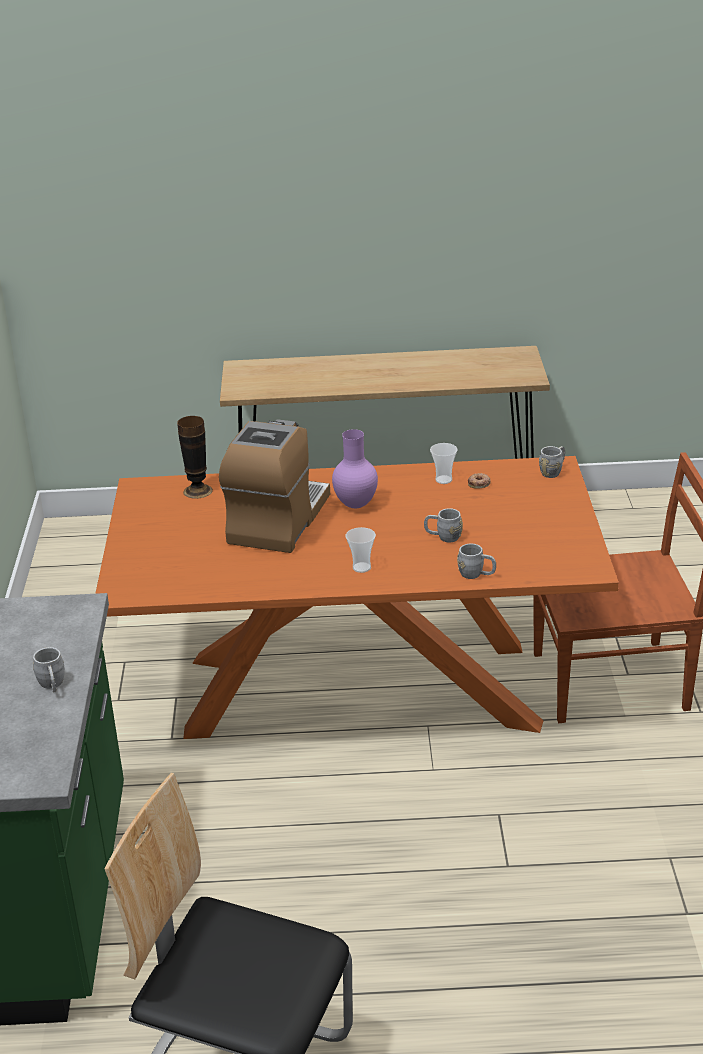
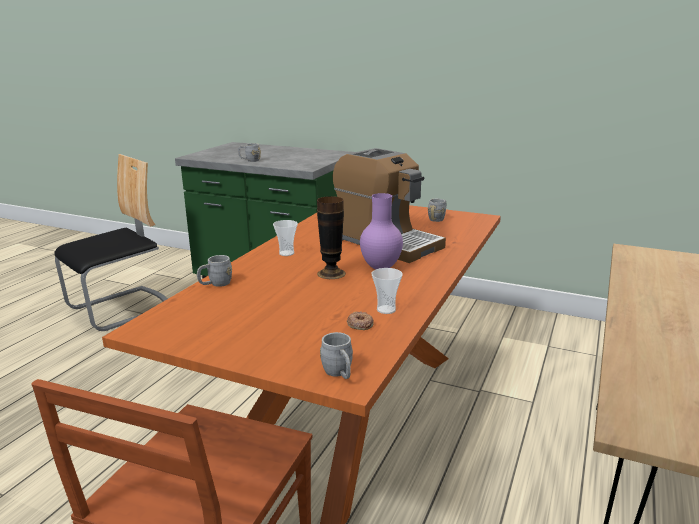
camera: 115 degrees right, 10 degrees down
(198, 491) = (458, 229): vase -> vase (331, 273)
(443, 537) = (287, 286): grey mug -> grey mug (438, 218)

